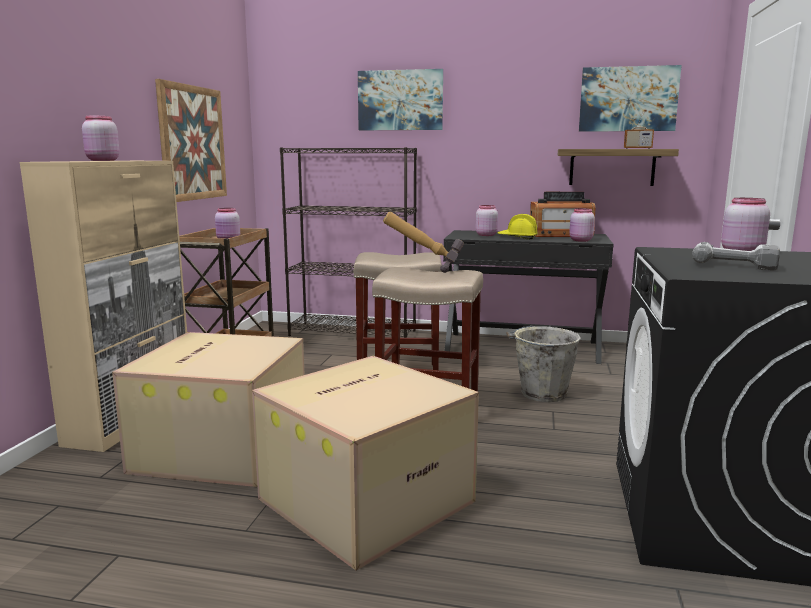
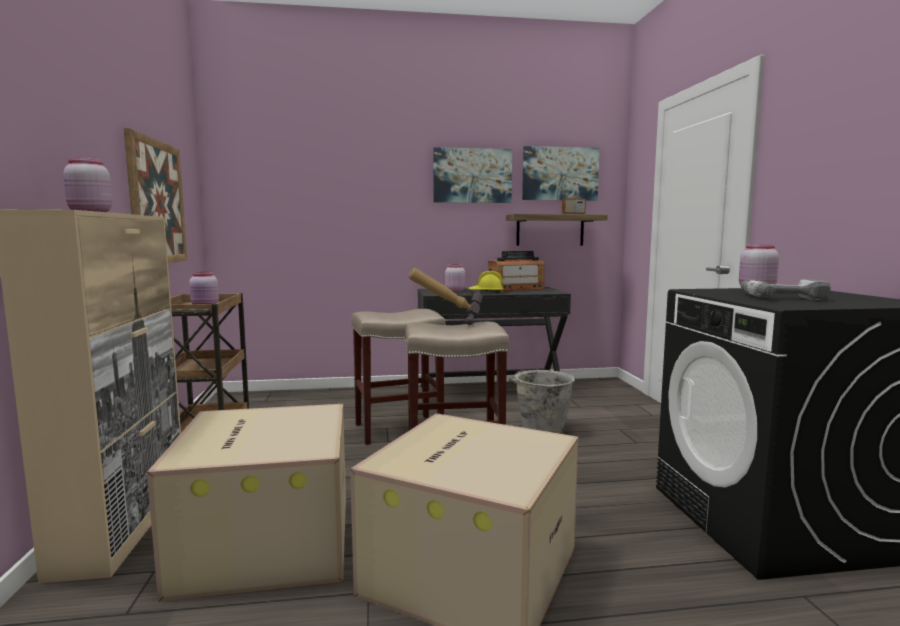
camera: 20 degrees left, 5 degrees down
(353, 333) = (324, 395): black bookcase -> none
(400, 100) = (362, 168): picture -> picture (472, 176)
(580, 240) = (540, 292): pink jar -> none

